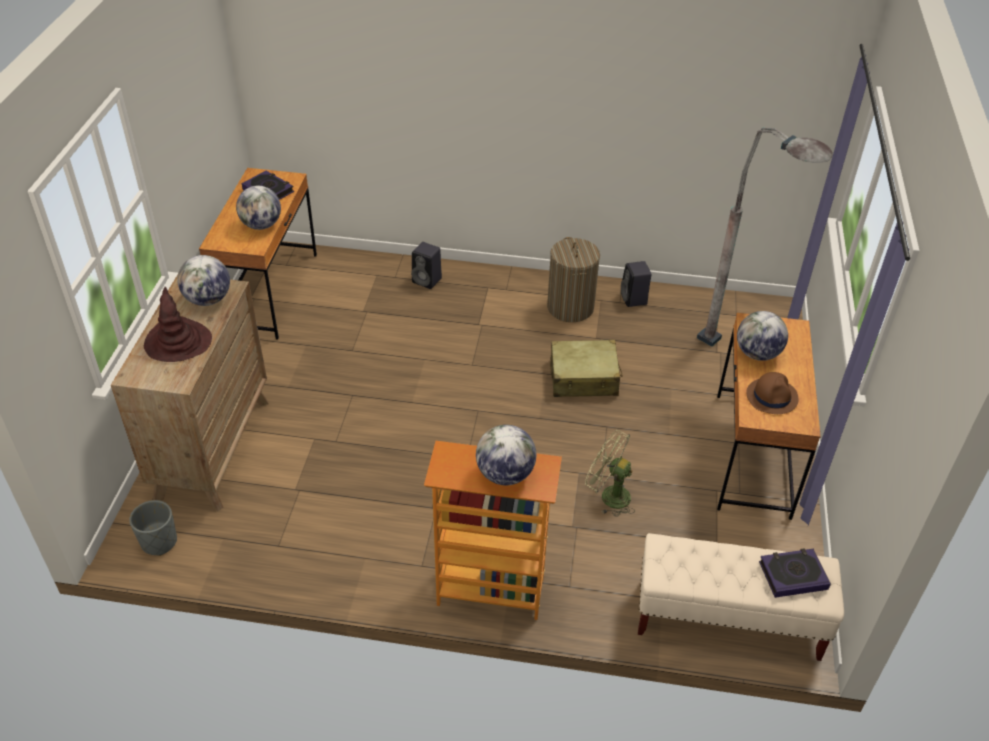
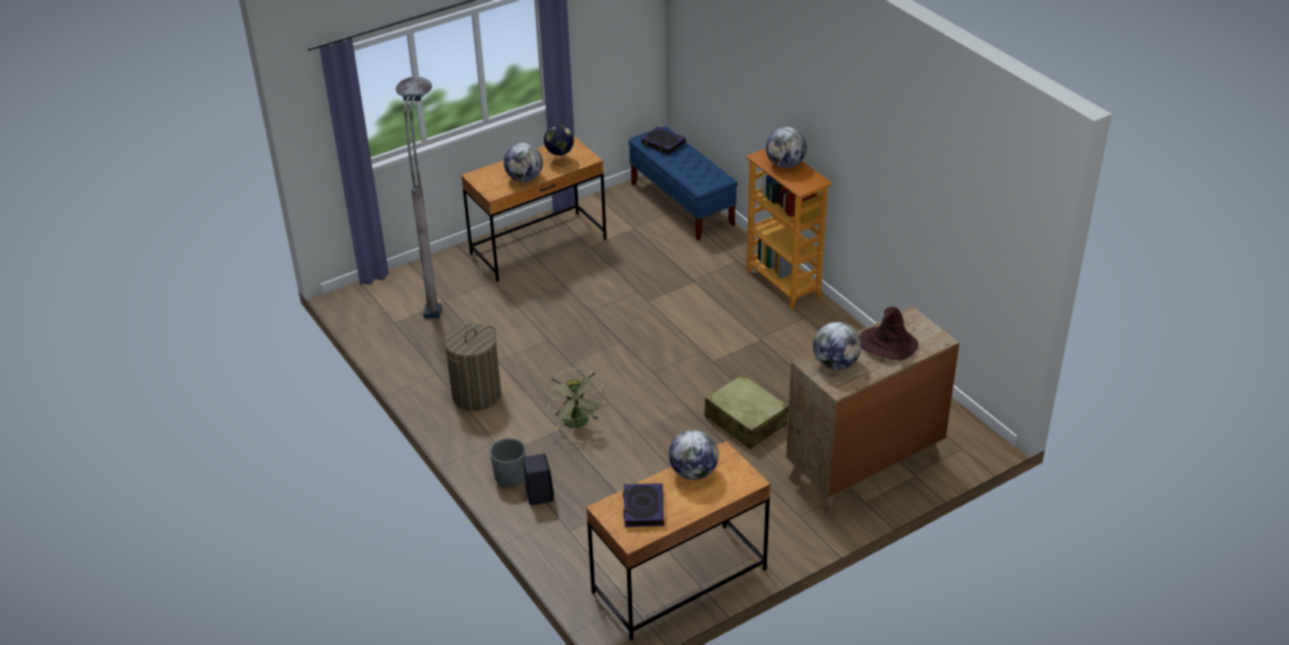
camera: 130 degrees left, 5 degrees down
(159, 542) = (955, 430): grey planter -> grey planter (510, 477)
(584, 378) = (554, 345): beige suitcase -> beige suitcase (745, 421)
(608, 495) = (651, 281): green fan -> green fan (578, 423)
(634, 299) = (425, 369): black speaker -> none
(727, 620) = (682, 205): beige bench -> blue bench
(772, 396) = (560, 160): brown hat -> globe

